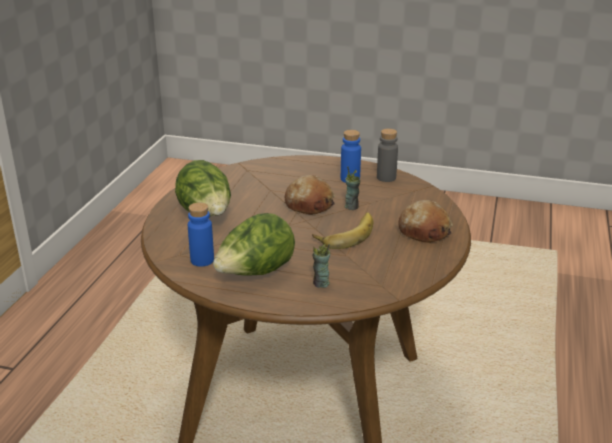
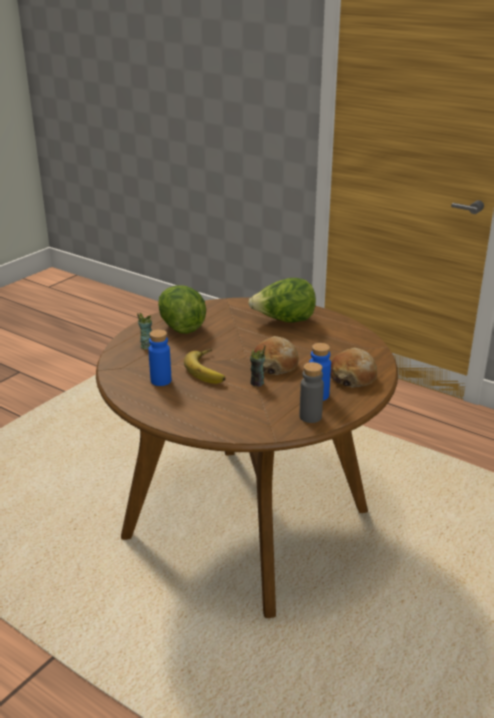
camera: 110 degrees right, 0 degrees up
(202, 260) = (215, 312): blue bottle -> blue bottle (161, 381)
(424, 231) = (185, 408): bread -> bread (353, 377)

